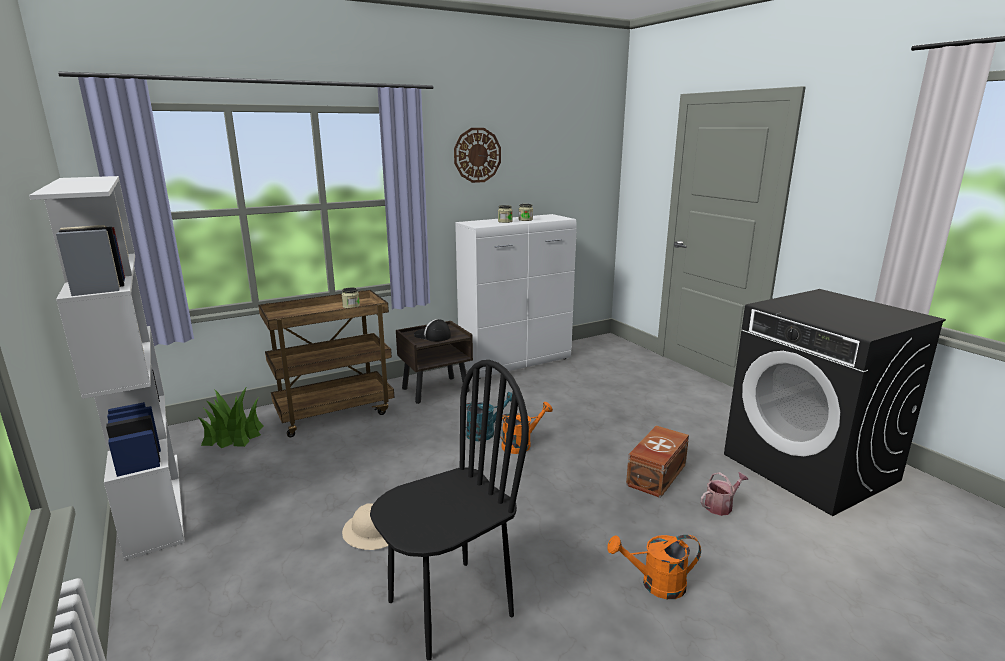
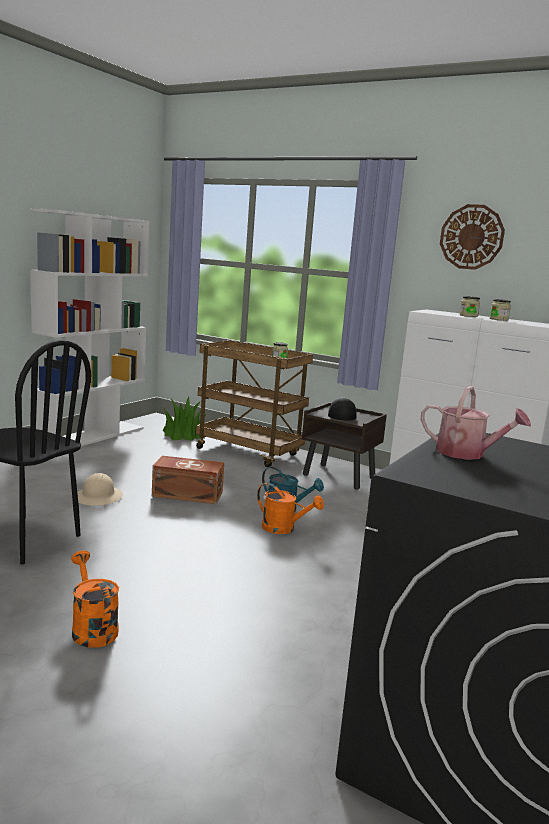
camera: 60 degrees right, 5 degrees down
(655, 475) = (302, 611): brown storage box -> brown storage box (187, 493)
(721, 506) = (274, 664): watering can -> watering can (467, 454)

